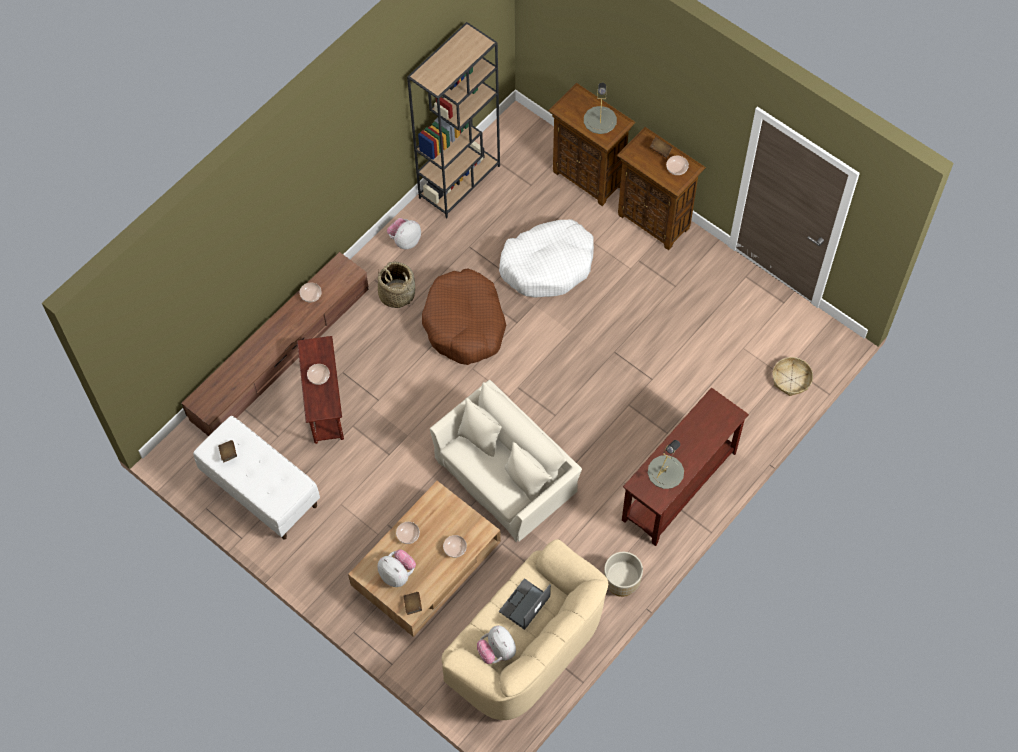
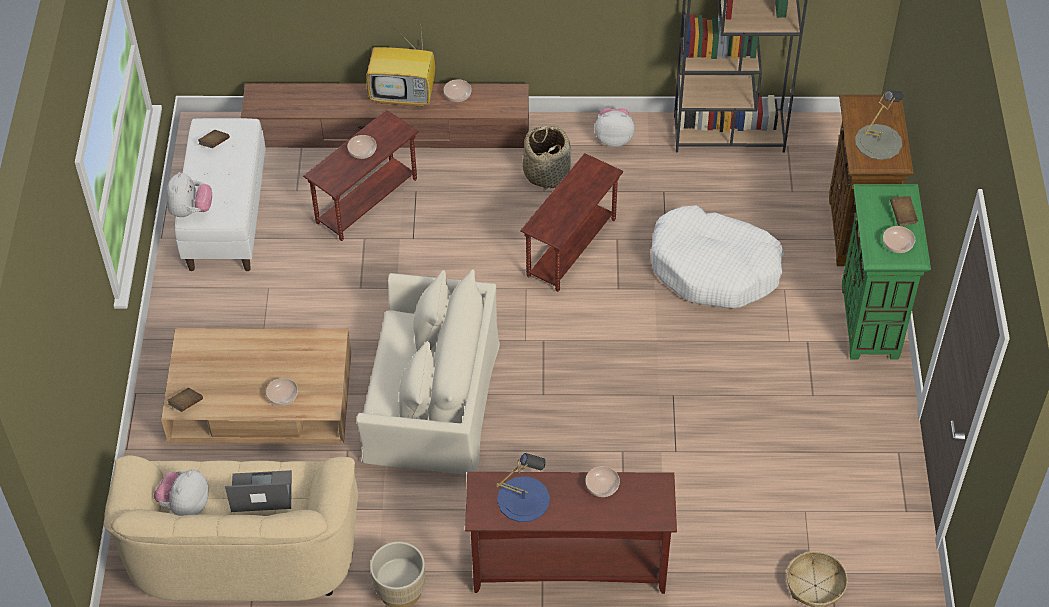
camera: 50 degrees right, 10 degrees down
(282, 323) = (404, 95): none -> television
(397, 574) = (210, 368): plush toy -> plush toy (190, 210)
(408, 535) = (263, 347): bowl -> bowl (602, 486)
(465, 324) = (570, 248): brown dog bed -> brown side table
(655, 222) = (871, 323): brown cabinet -> green cabinet
(665, 472) = (523, 499): grey table lamp -> blue table lamp

